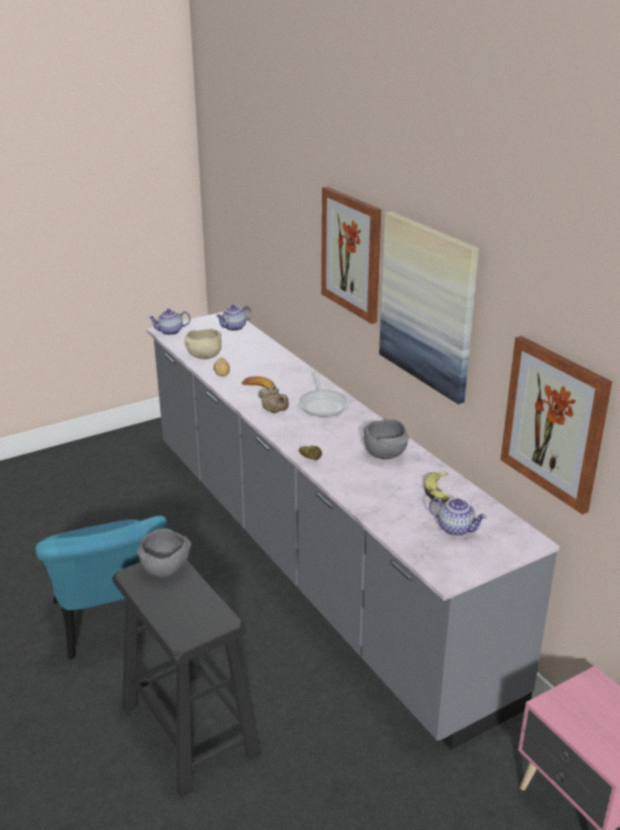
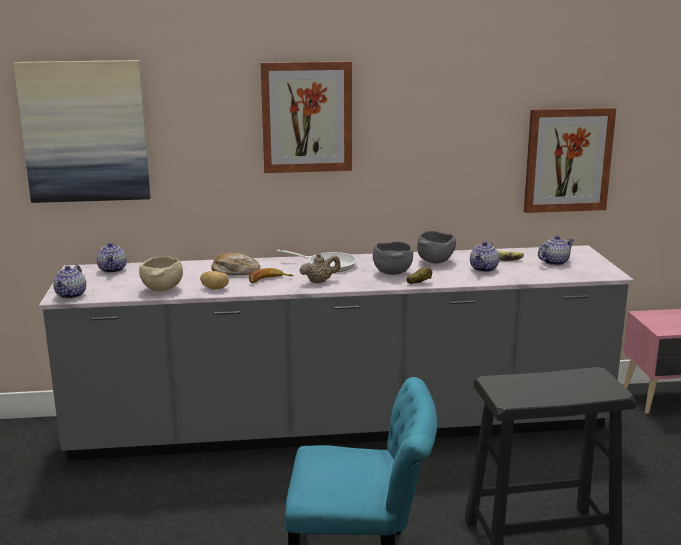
camera: 65 degrees left, 10 degrees down
(166, 569) = (507, 384): grey bowl -> grey bowl (392, 272)
(269, 371) = (235, 272): none -> bread
(386, 487) = (484, 269): none -> teapot
(428, 305) = (422, 125): picture -> picture (85, 131)

